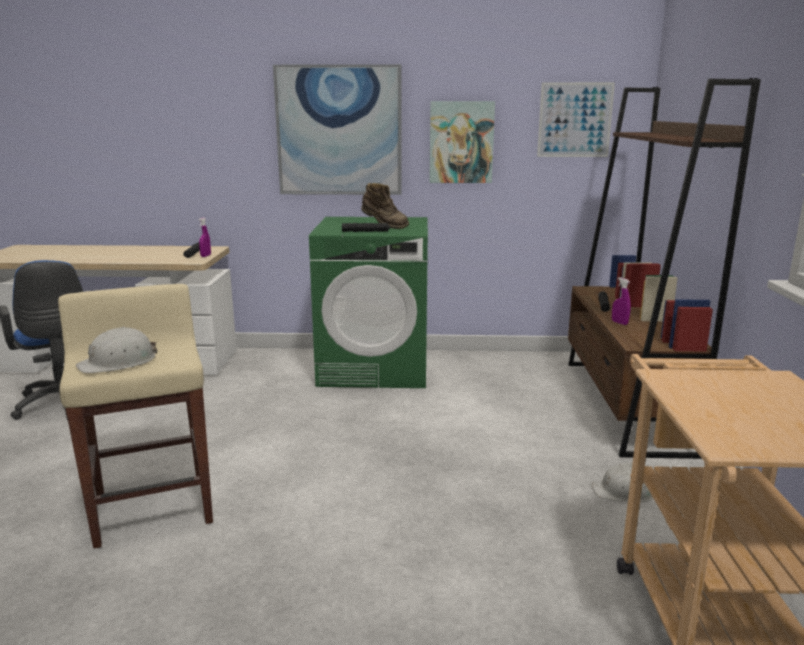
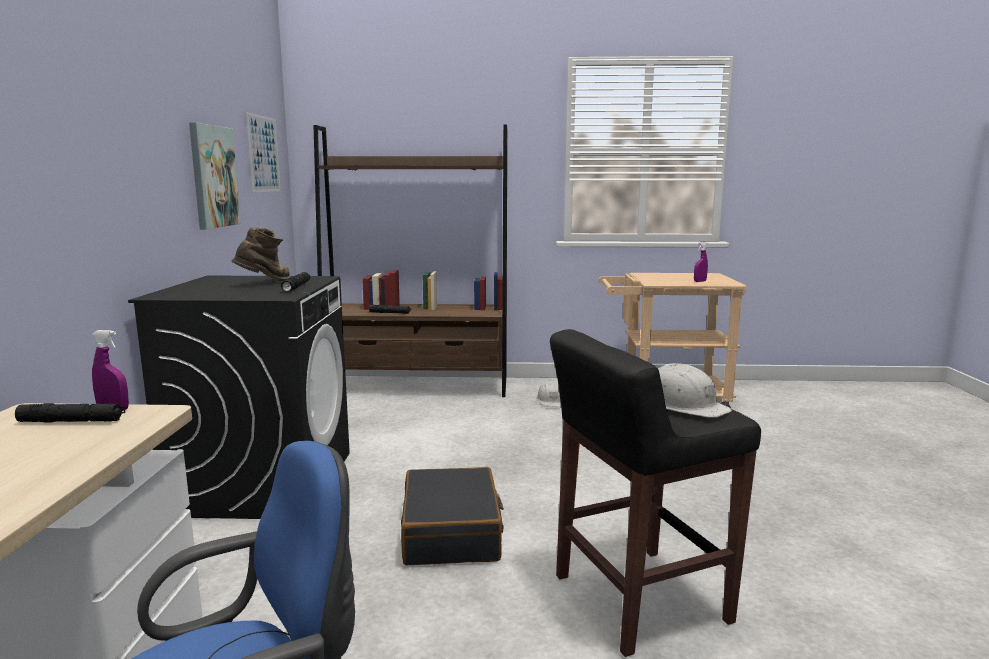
camera: 90 degrees left, 5 degrees down
(153, 506) = (637, 599): beige stool -> black stool
(281, 434) = (452, 532): none -> black suitcase
(339, 131) = (121, 158): picture -> none
(375, 368) = (264, 482): green washing machine -> black washing machine
(619, 323) = (438, 313): purple spray bottle -> purple spray bottle (700, 281)

